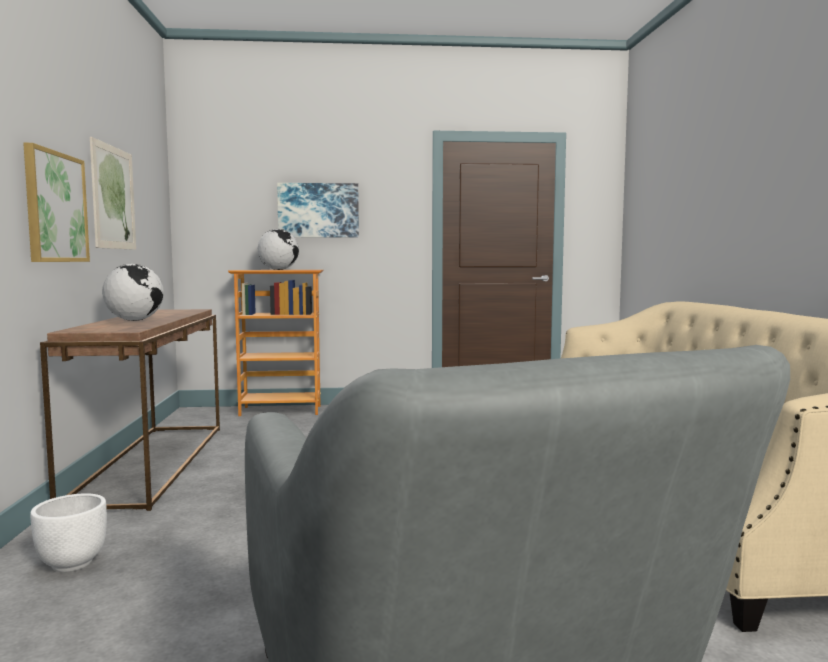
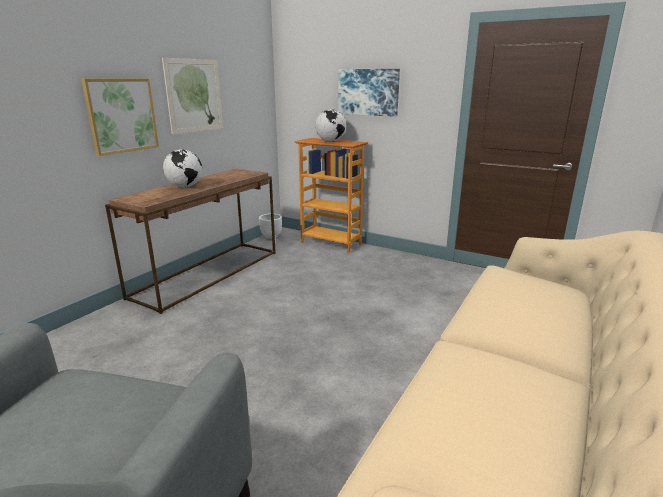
camera: 35 degrees right, 15 degrees up
(71, 564) = (84, 342): white planter -> white planter (271, 236)

